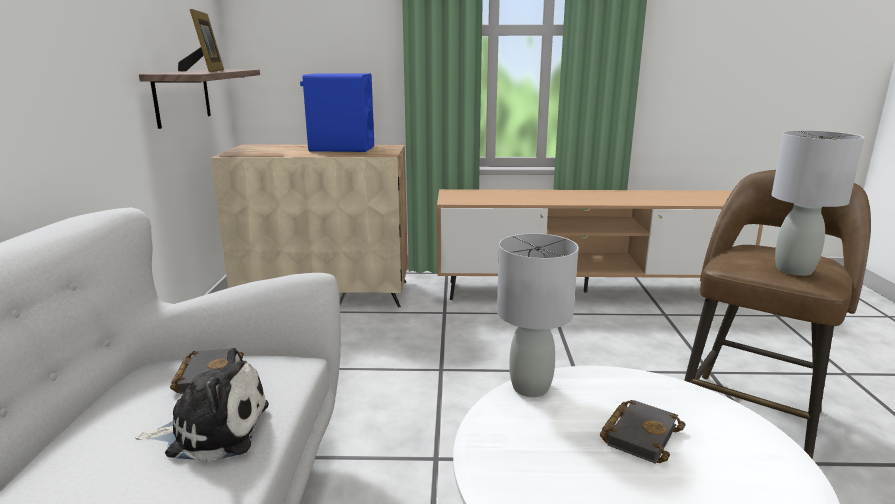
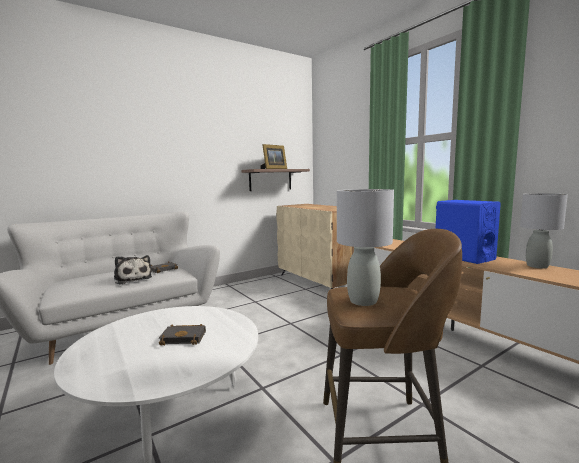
camera: 55 degrees right, 10 degrees down
(341, 148) = (329, 207): blue speaker -> blue speaker (463, 257)
(529, 387) = (208, 310): grey table lamp -> grey table lamp (537, 266)

